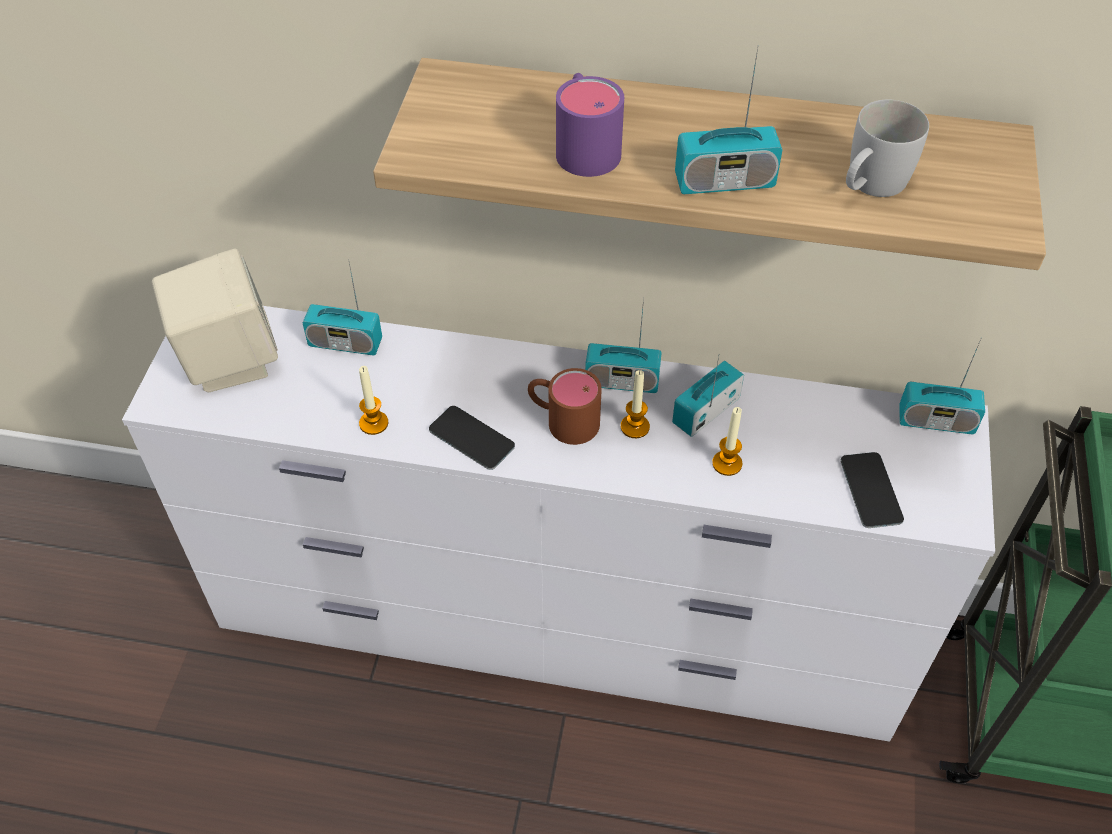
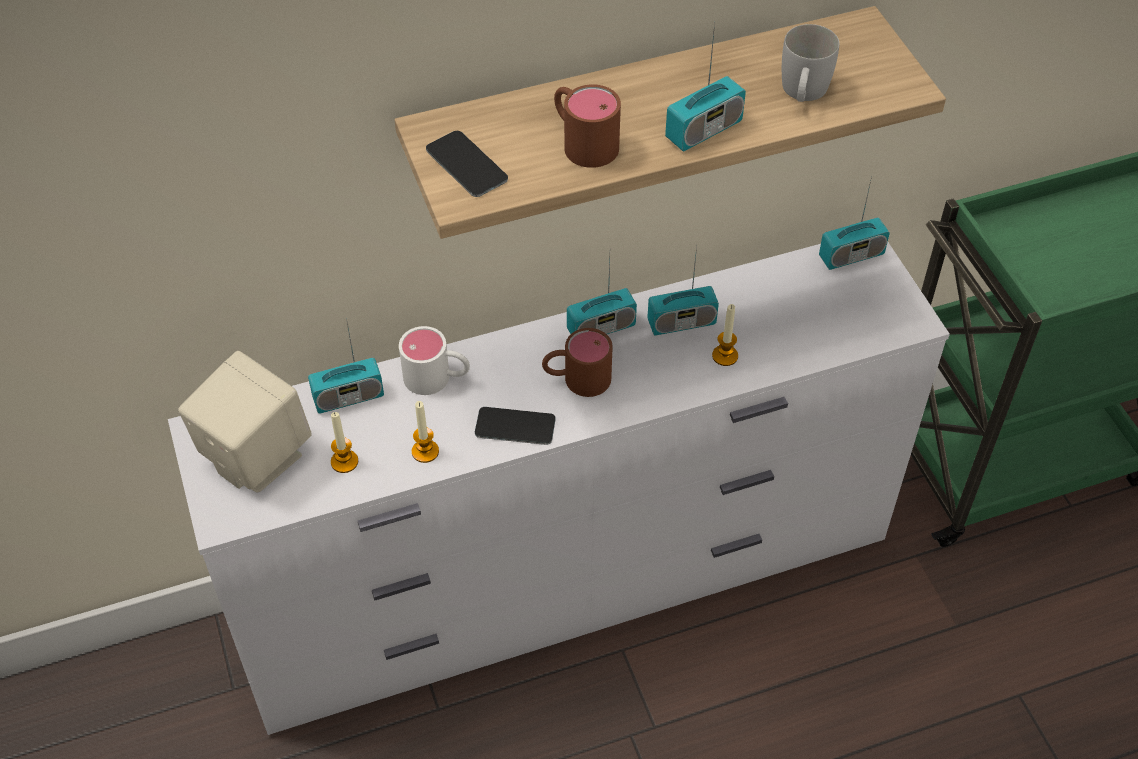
camera: 30 degrees left, 0 degrees up
(435, 361) = (437, 378): none -> white mug
(585, 145) = (582, 141): purple mug -> brown mug
(635, 427) = (636, 359): candle -> candle (344, 462)
(705, 411) = (681, 323): radio -> radio turned 120 degrees counterclockwise
(871, 490) = (839, 328): phone -> phone (466, 164)

